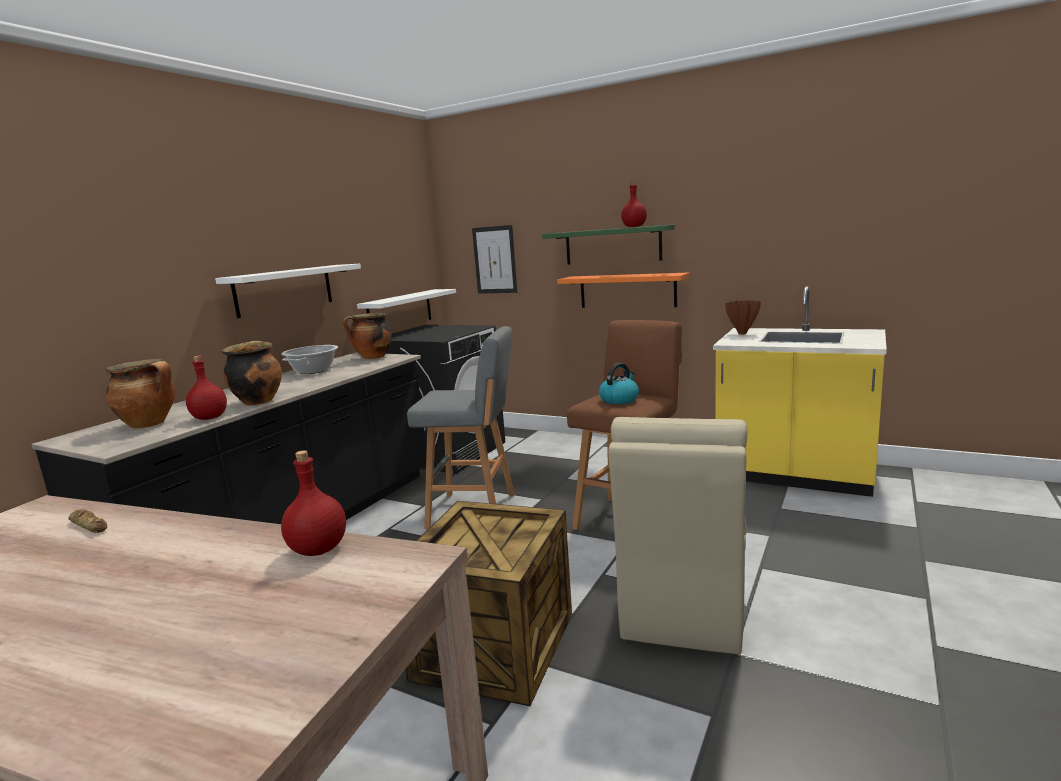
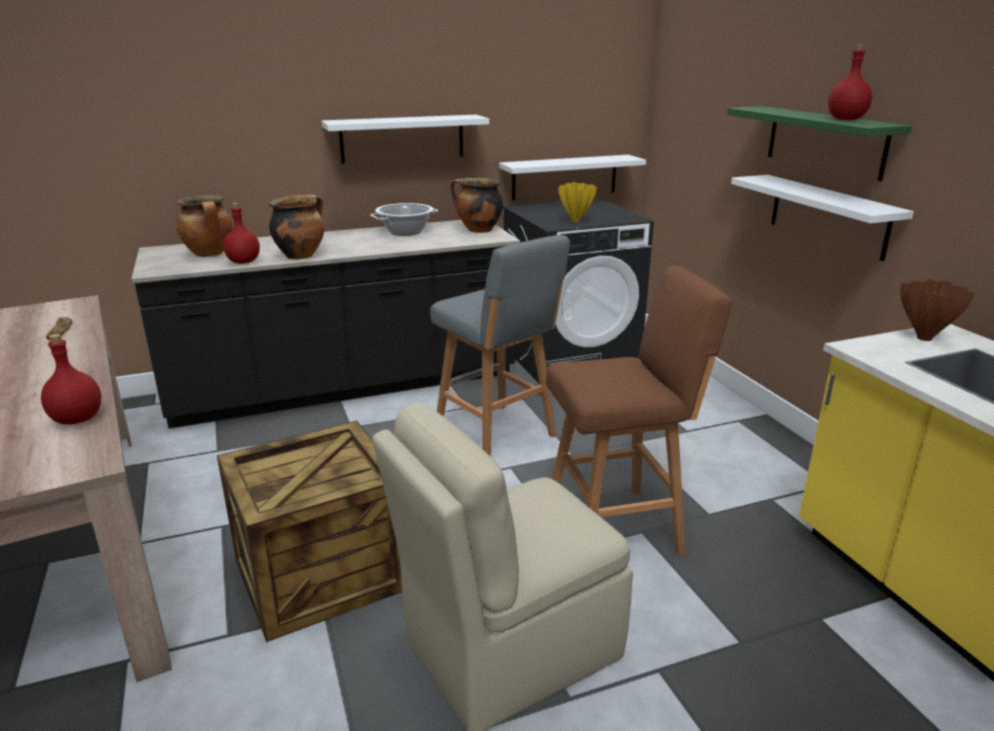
camera: 40 degrees right, 10 degrees up
(446, 334) = (575, 220): none -> yellow vase
(495, 260) = (697, 130): picture -> none
(619, 399) = (609, 375): kettle -> none
(627, 291) = (828, 216): orange shelf -> white shelf

